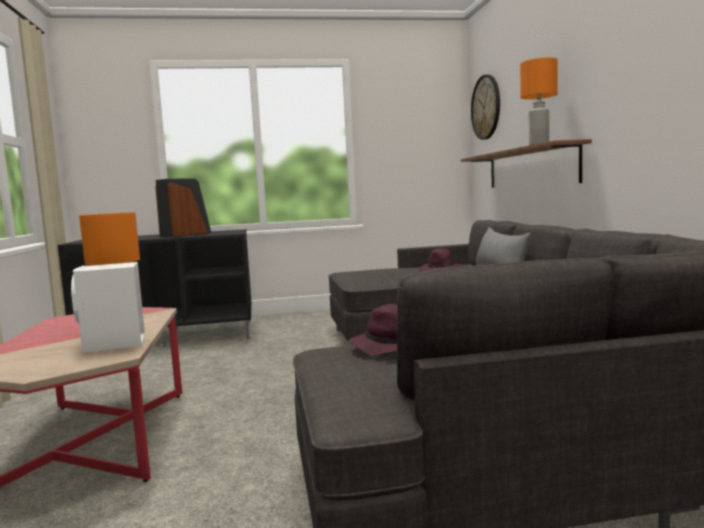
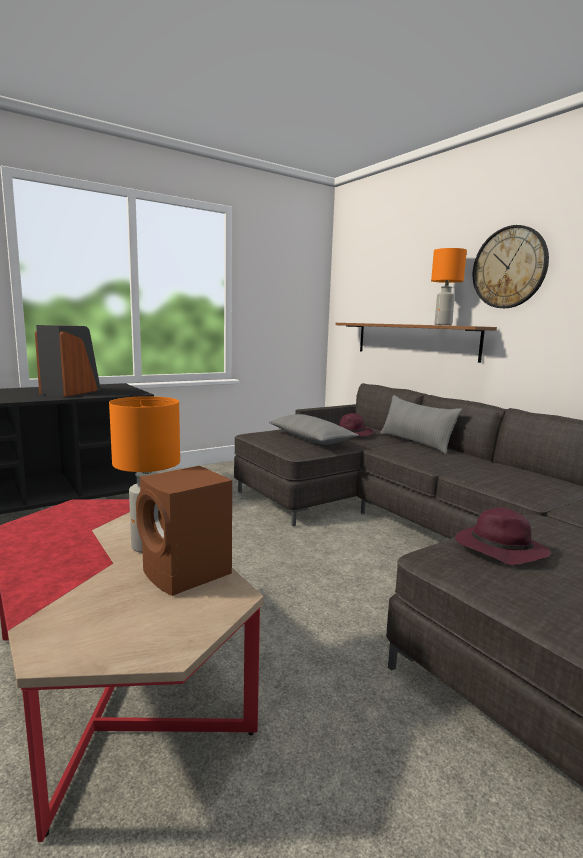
camera: 25 degrees left, 5 degrees up
(114, 344) = (187, 574): white speaker -> brown speaker
(390, 274) = (311, 439): none -> grey pillow
(486, 107) = (357, 276): wall clock -> wall clock (509, 267)

